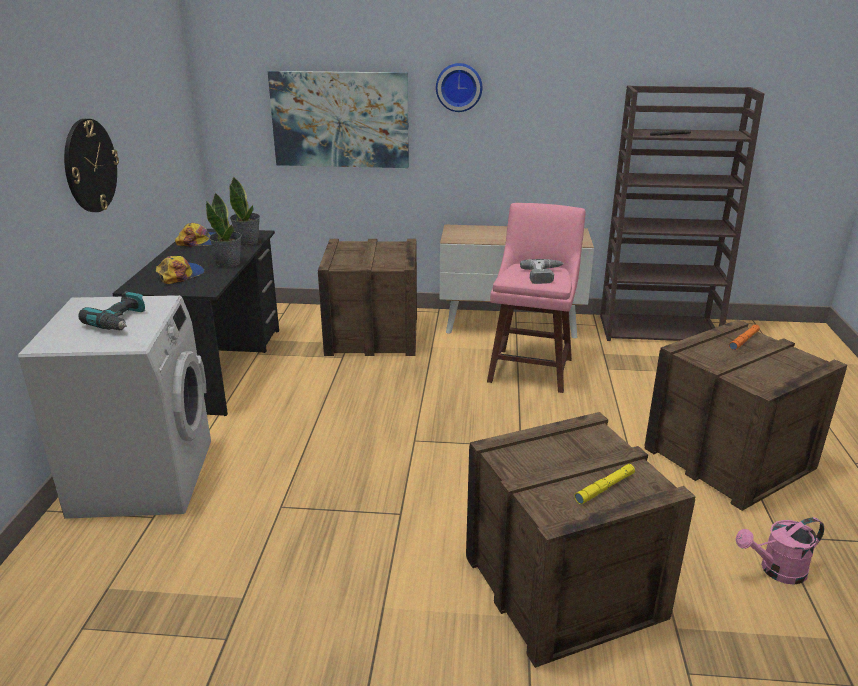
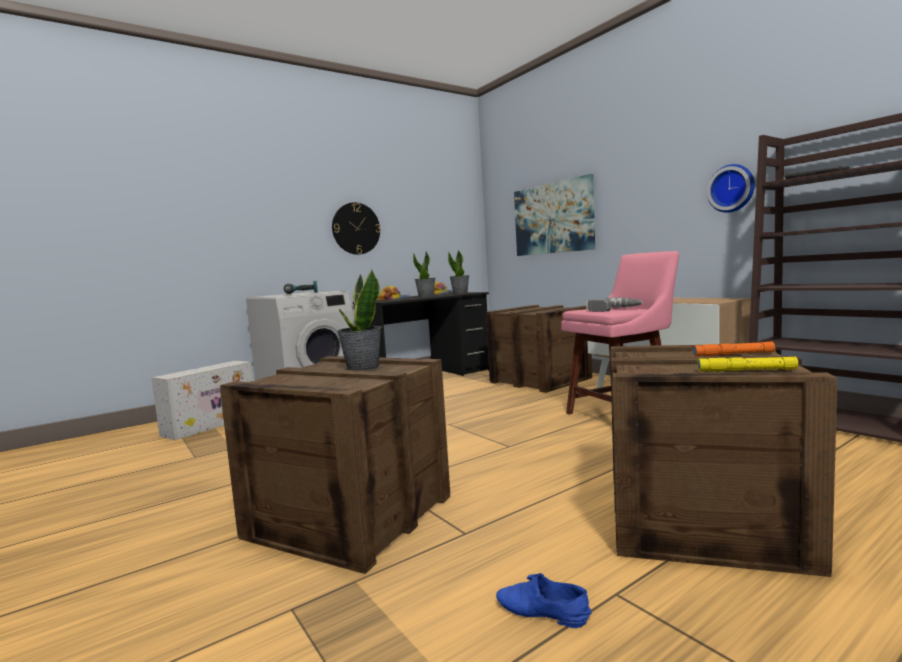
camera: 50 degrees right, 20 degrees down
(87, 586) = (212, 424): none -> white storage box
(459, 87) = (628, 177): wall clock -> wall clock (732, 188)
(564, 451) = (362, 368): none -> potted plant
(604, 488) = (323, 382): yellow flashlight -> yellow flashlight (746, 370)
(776, 571) = (541, 611): pink watering can -> blue shoe

